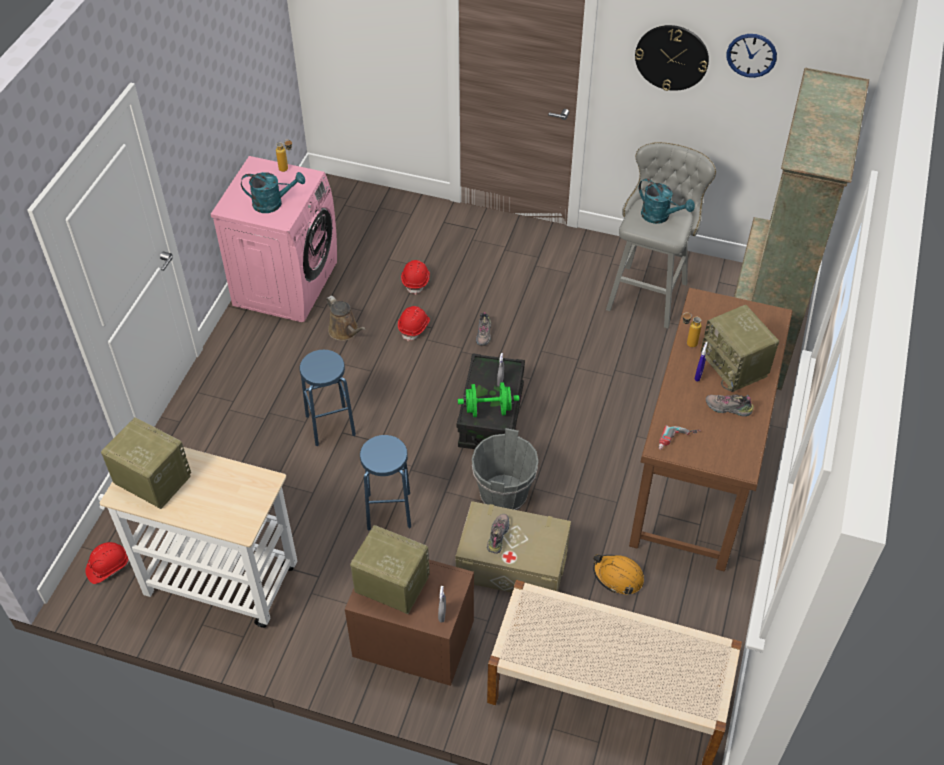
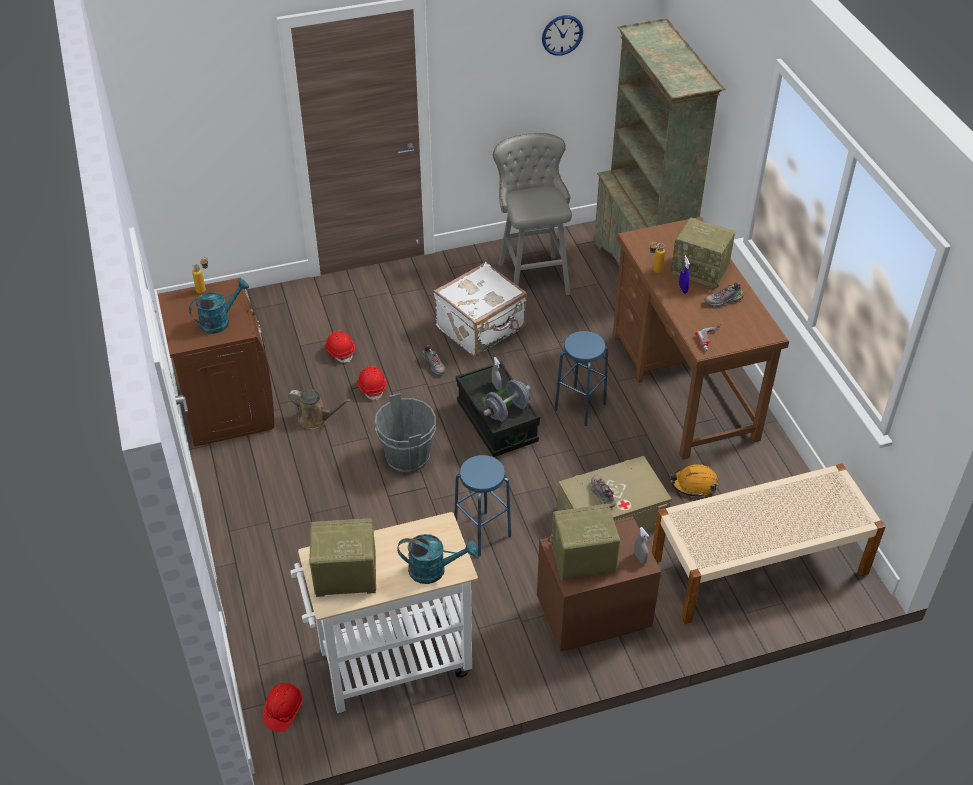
camera: 35 degrees left, 5 degrees down
(286, 285) = (228, 407): pink washing machine -> brown washing machine
(330, 425) = (373, 496): blue stool -> blue stool (580, 407)
(488, 410) = (506, 411): green dumbbell -> grey dumbbell
(504, 495) = (560, 473): grey bucket -> grey bucket (408, 457)
(556, 321) = (482, 328): none -> white suitcase
(660, 216) = (537, 199): turquoise watering can -> turquoise watering can (434, 570)
(671, 57) = (496, 61): wall clock -> none

